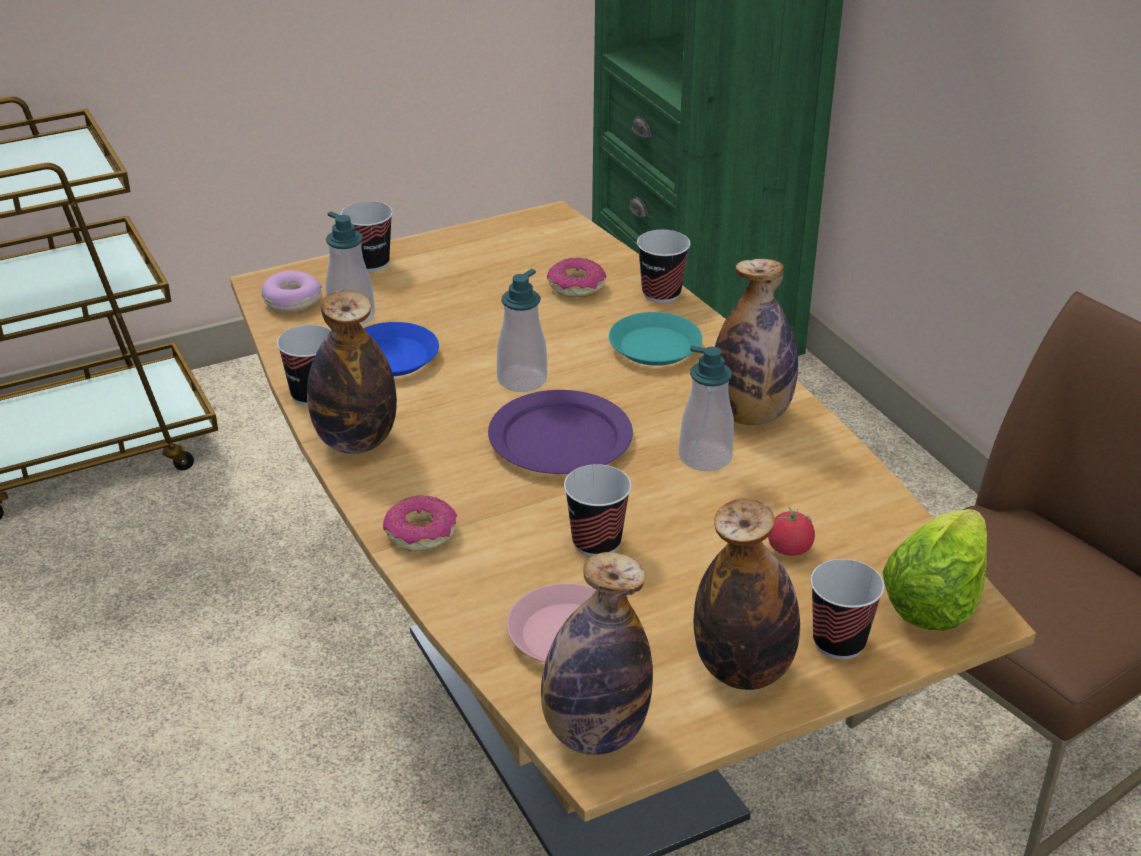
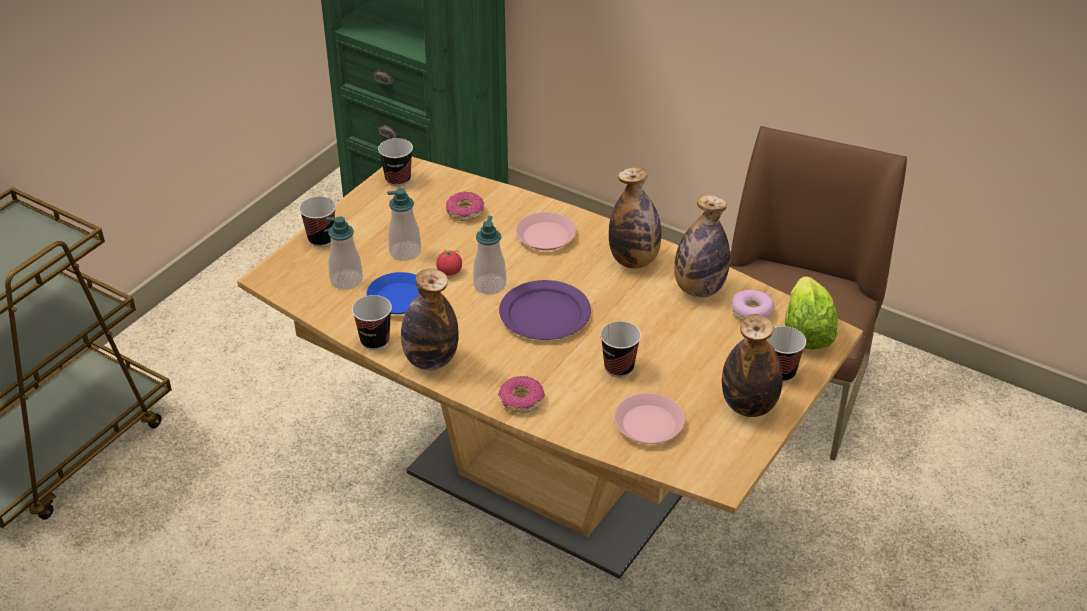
camera: 30 degrees left, 5 degrees up
(291, 301) = (297, 283): donut -> donut (752, 312)
(594, 734) = (707, 469): bottle -> bottle (699, 289)
(655, 347) = (546, 236): turquoise plate -> pink plate
(661, 294) = (519, 199): cup -> cup (398, 179)
(705, 457) = (632, 295): soap dispenser -> soap dispenser (405, 252)
(789, 549) = (717, 332): tomato -> tomato (449, 271)

